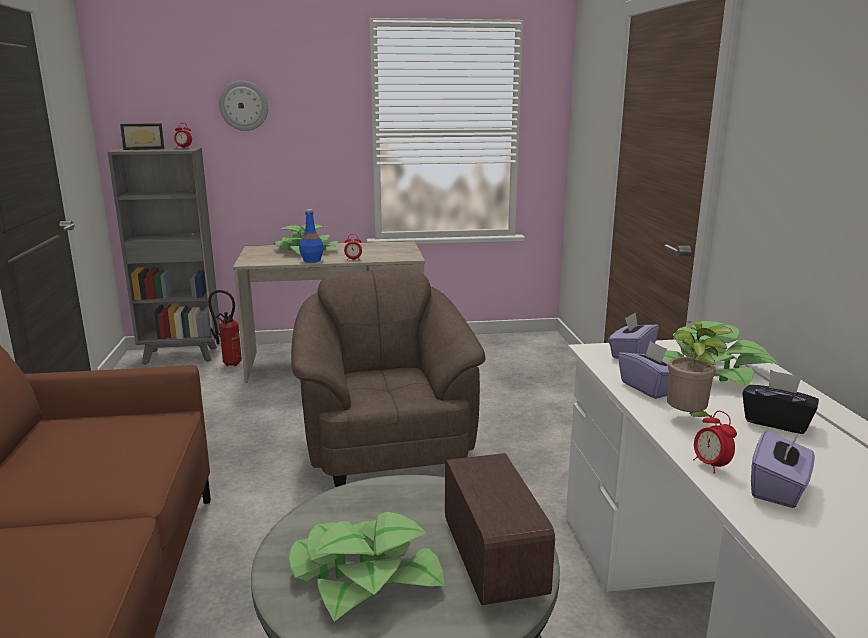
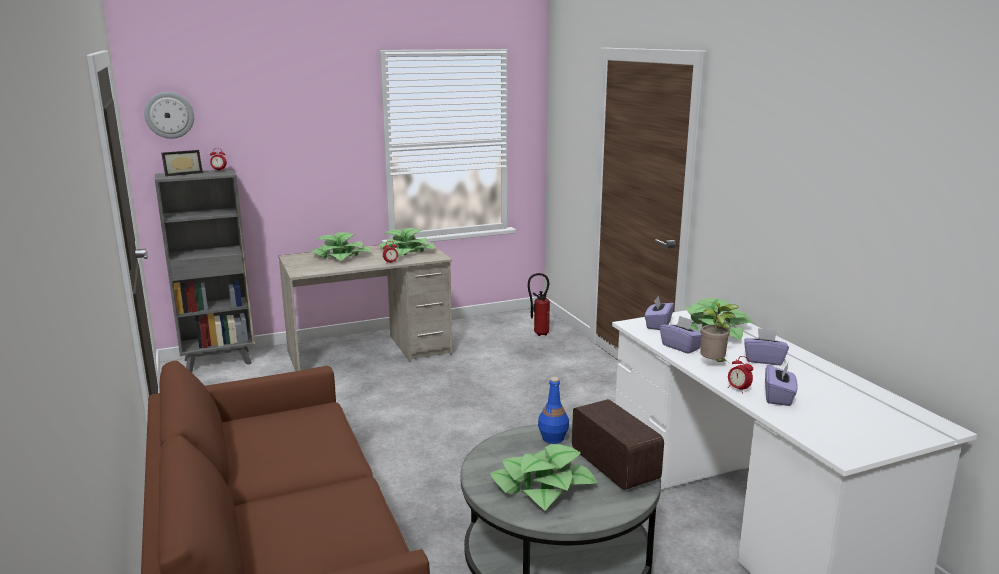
camera: 15 degrees left, 0 degrees up
(229, 363) = (271, 364): fire extinguisher -> fire extinguisher (538, 334)
(243, 106) = (270, 129): wall clock -> wall clock (169, 115)
(311, 260) = (355, 266): blue bottle -> blue bottle (552, 438)
(380, 250) = (406, 251): none -> potted plant
(386, 446) = (454, 416): brown armchair -> none
(776, 422) = (764, 360): black tissue box -> purple tissue box

